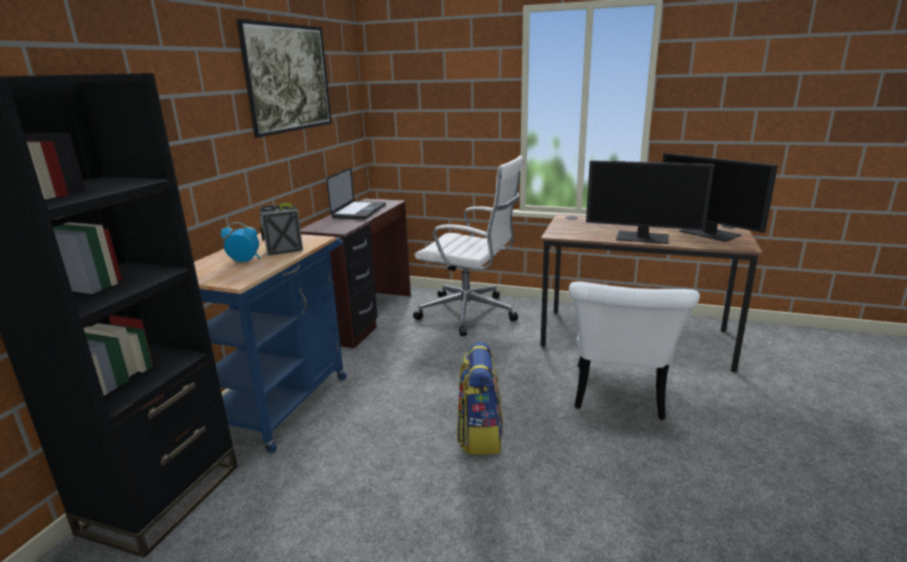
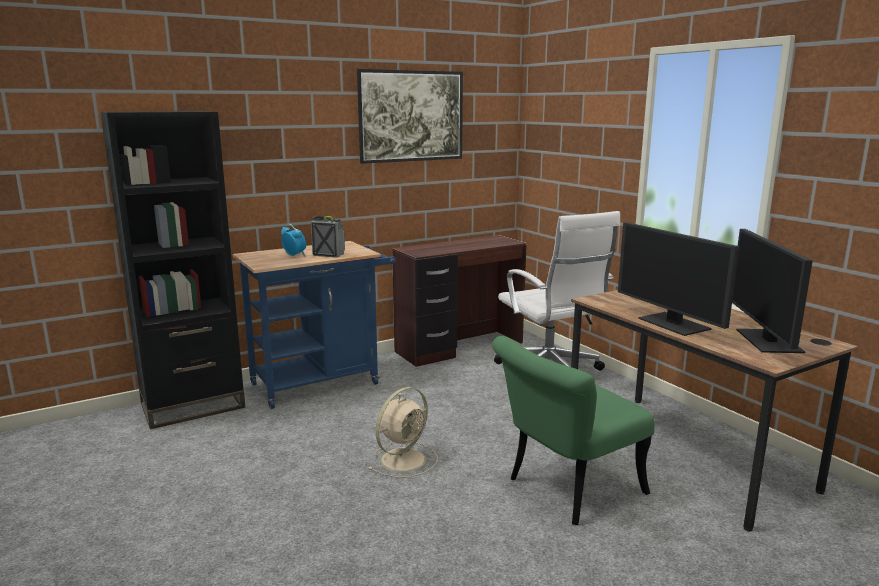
camera: 40 degrees right, 5 degrees down
(359, 211) = (468, 243): laptop -> none
(479, 435) = (404, 459): backpack -> beige fan
(619, 398) = (565, 490): white chair -> green chair

